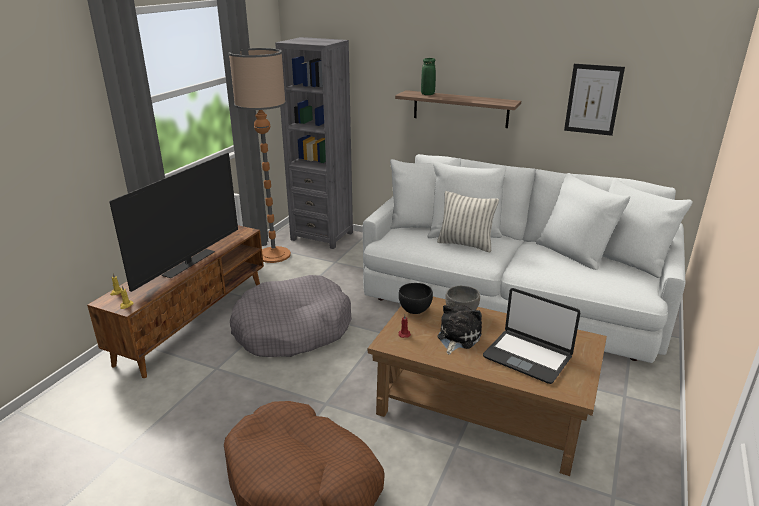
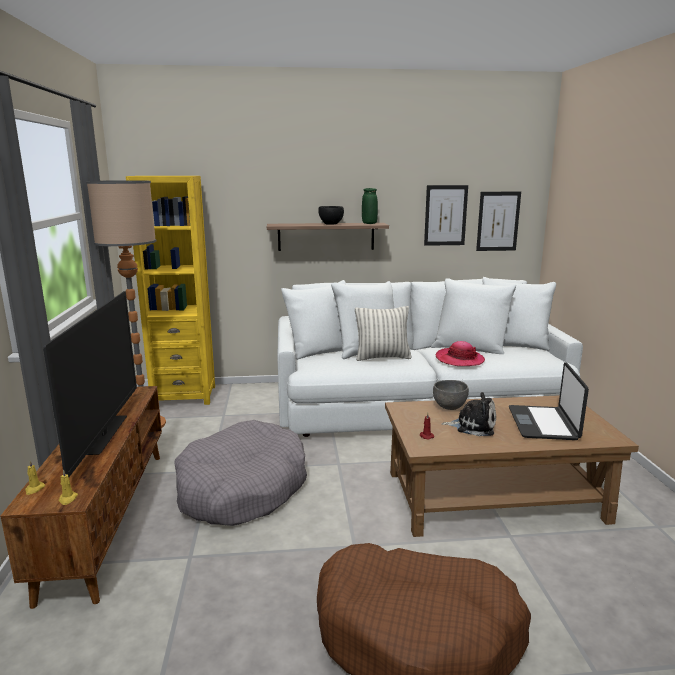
camera: 30 degrees left, 10 degrees down
(322, 236) = (184, 396): grey bookcase -> yellow bookcase
(415, 310) = (408, 415): black bowl -> black bowl (331, 224)
(427, 94) = (296, 224): green vase -> green vase (369, 223)
(457, 337) = (473, 426): plush toy -> plush toy turned 105 degrees clockwise
(527, 356) = (543, 424): laptop -> laptop turned 90 degrees clockwise
(538, 265) = (459, 359): none -> hat
(659, 113) = (498, 221): none -> picture

